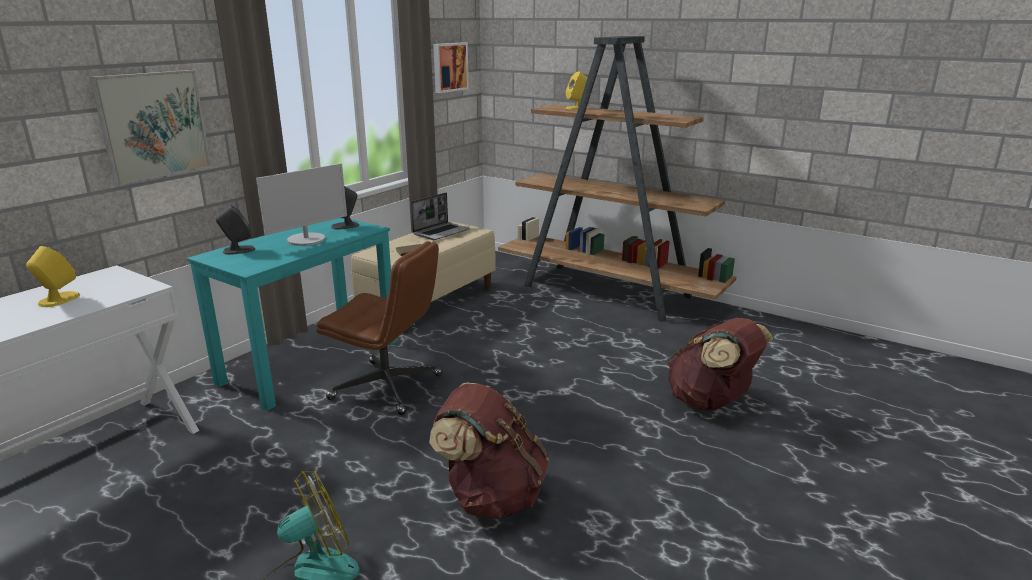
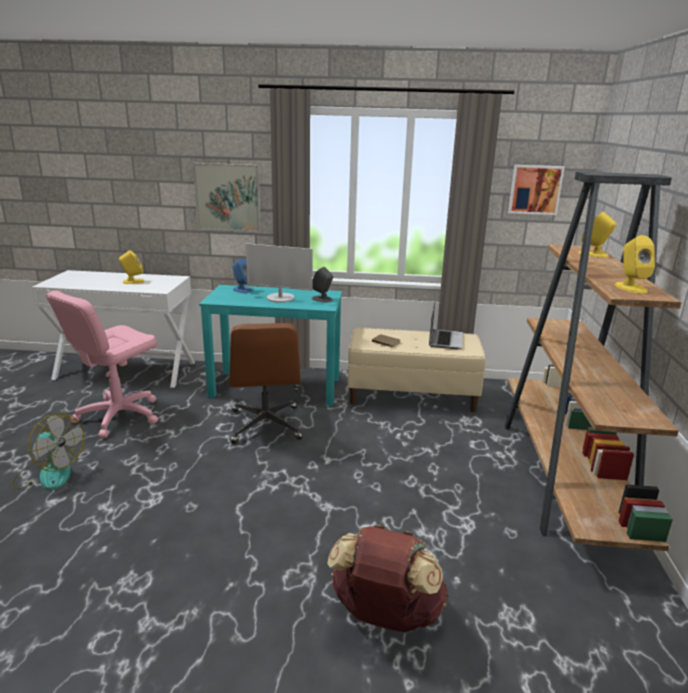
camera: 60 degrees right, 0 degrees up
(216, 491) = (118, 416): none -> pink office chair
(238, 250) = (242, 290): grey speaker -> blue speaker
(441, 232) = (445, 340): laptop -> laptop turned 90 degrees counterclockwise
(491, 496) = (149, 515): brown backpack -> none
(668, 117) = (630, 288): none -> yellow speaker

